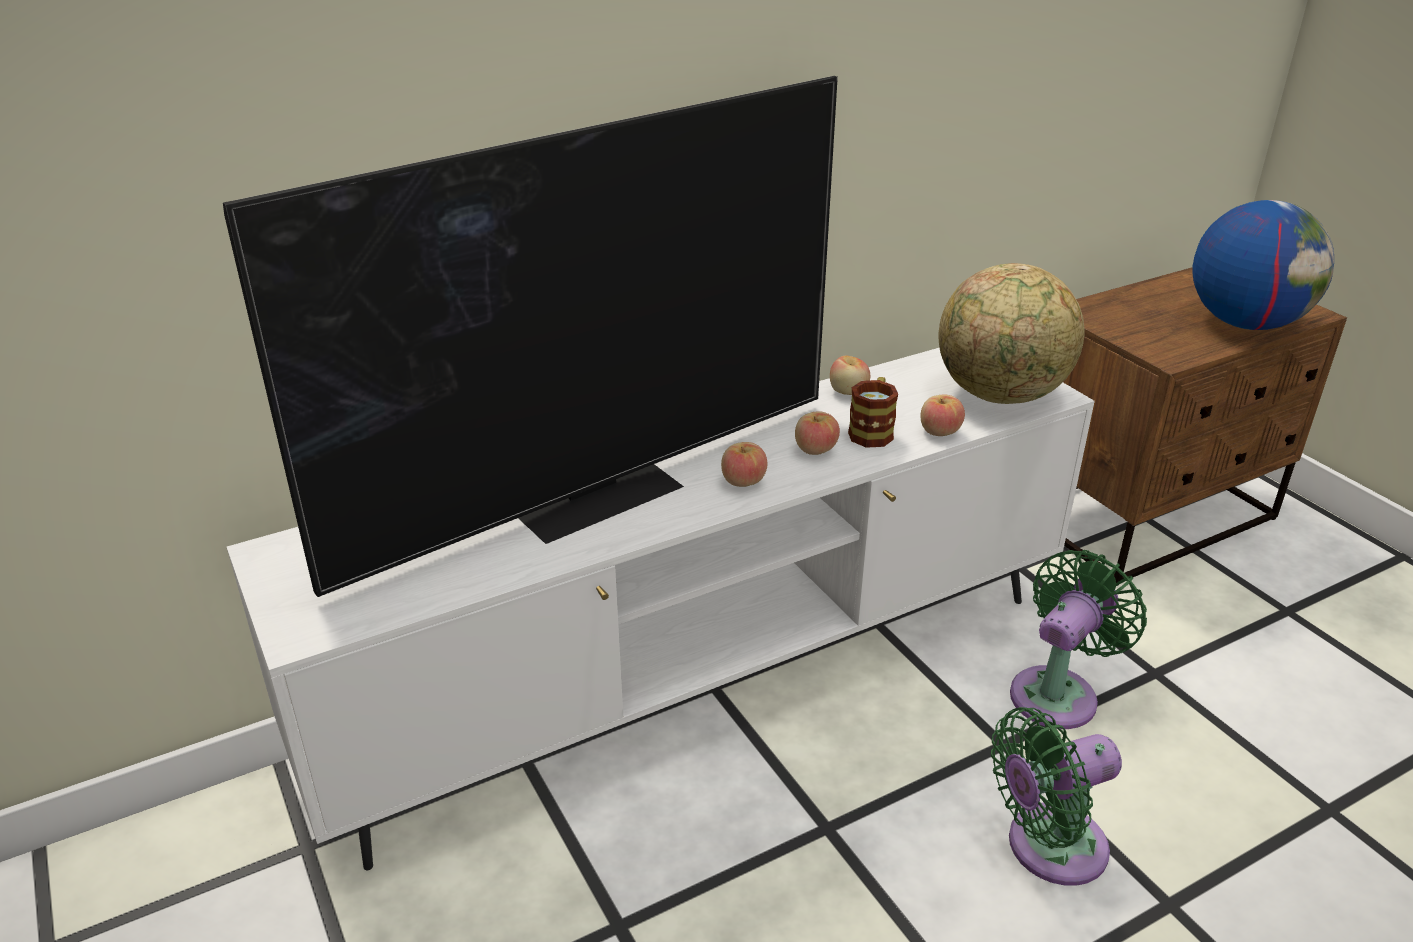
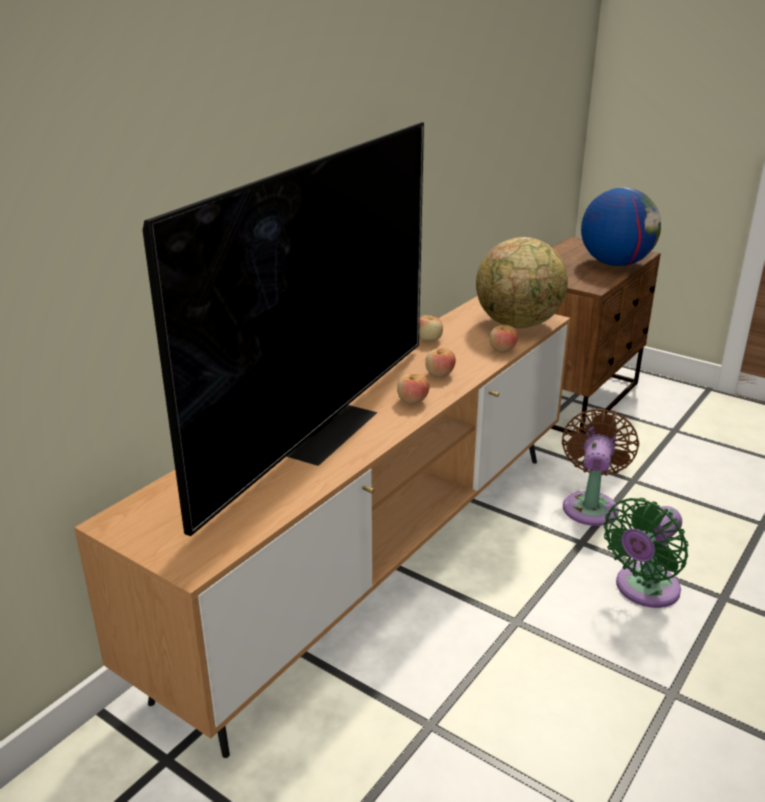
camera: 25 degrees left, 5 degrees down
(704, 682) = (380, 561): white tv stand -> brown tv stand
(872, 430) = (463, 357): mug -> none
(1058, 693) = (591, 505): green fan -> brown fan

